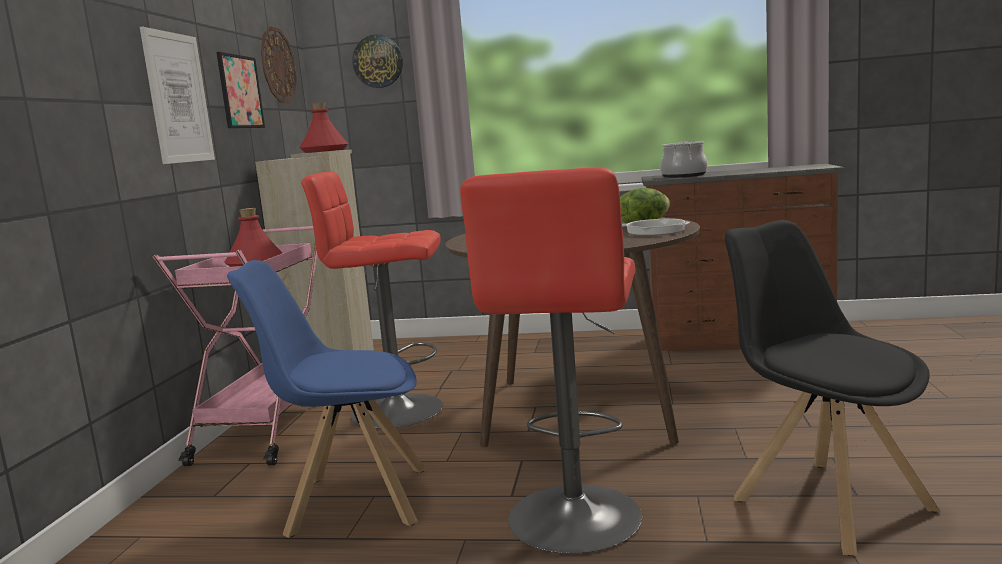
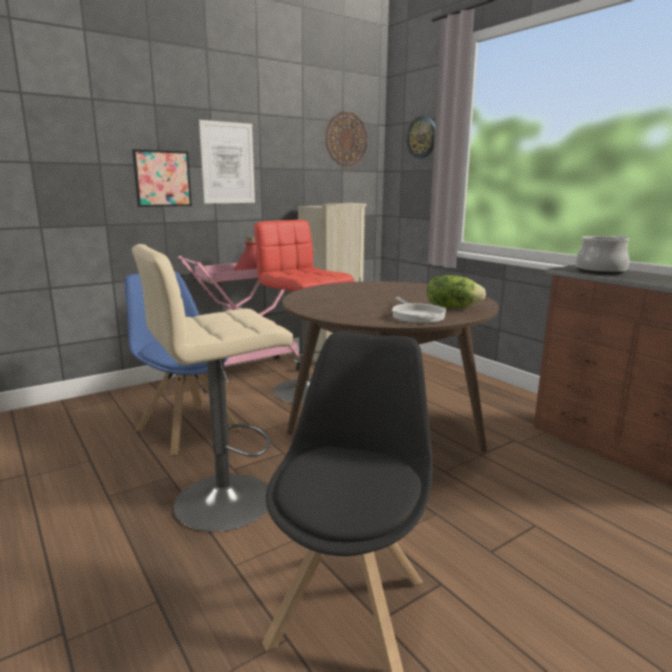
camera: 45 degrees right, 5 degrees up
(240, 92) = (295, 158): picture -> picture (162, 178)
(324, 151) = (347, 203): red bottle -> none
(573, 518) = (222, 501): red stool -> beige stool

